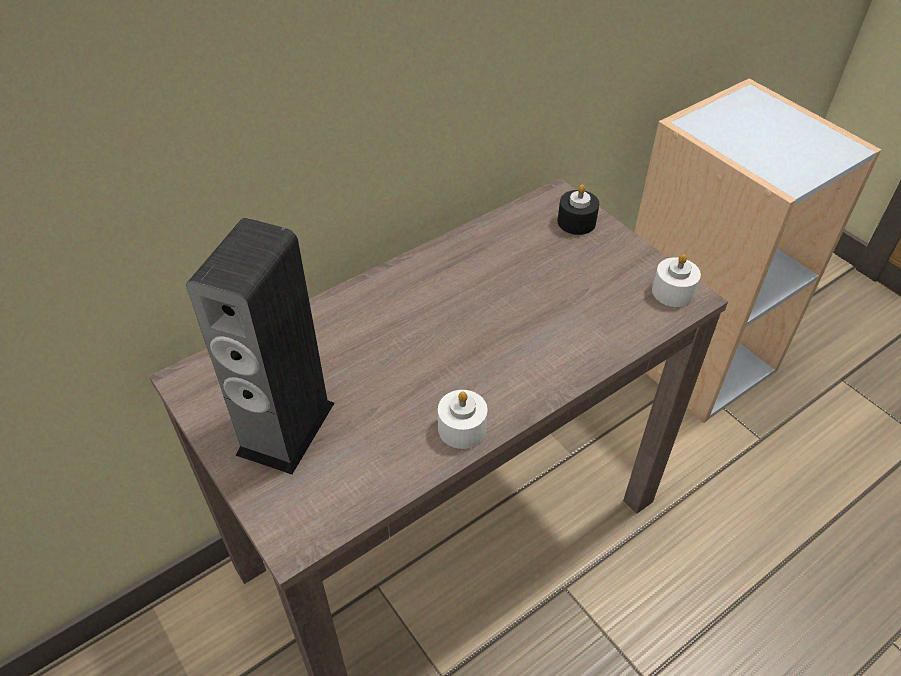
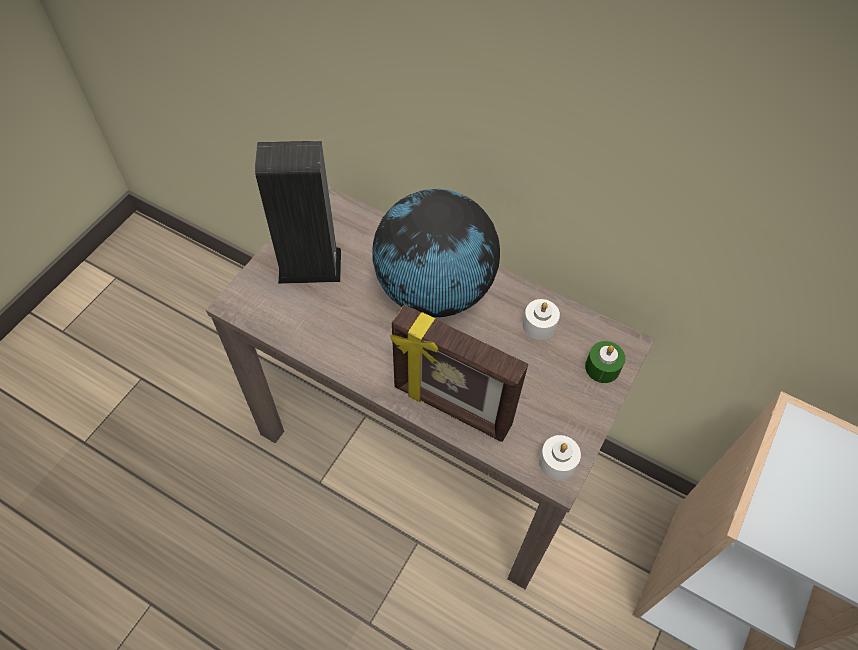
camera: 65 degrees right, 10 degrees up
(405, 316) = (434, 290): none -> globe
(462, 428) = (350, 359): white candle -> white candle (539, 325)
(574, 353) = (451, 407): none -> picture frame
(576, 222) = (602, 367): black candle -> green candle

